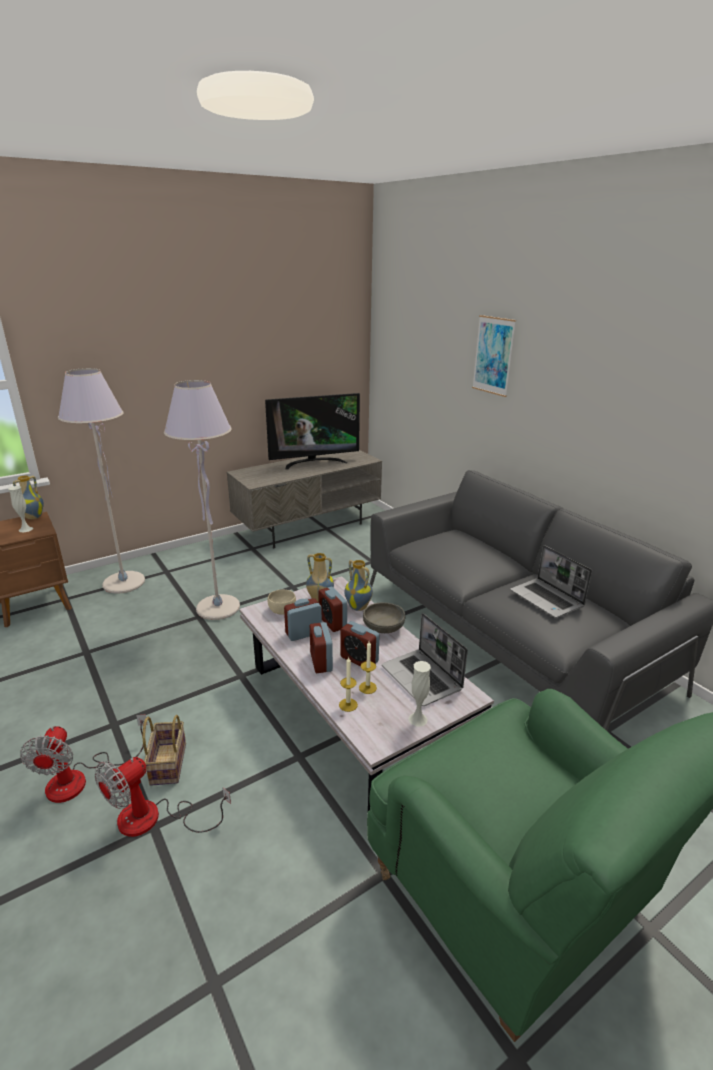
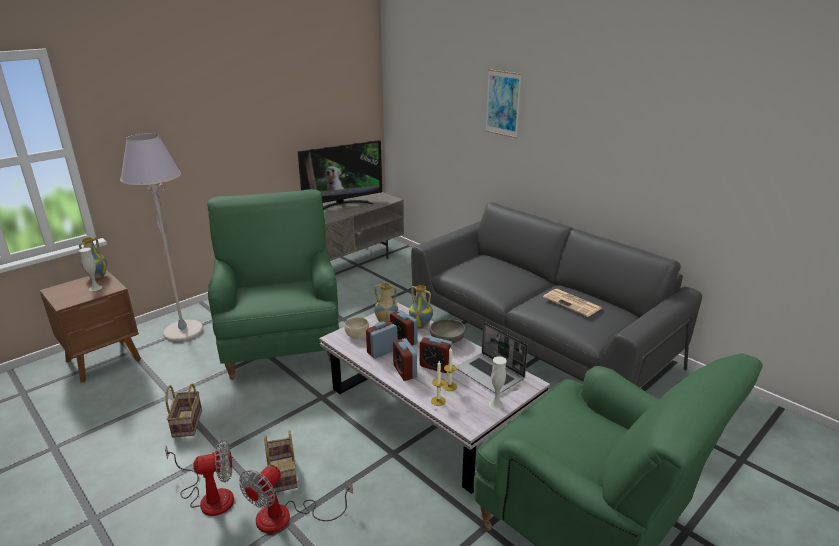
camera: 10 degrees left, 0 degrees up
(81, 779) = (209, 496): fan -> fan turned 90 degrees counterclockwise
(89, 686) = (186, 422): none -> basket
(218, 608) = (281, 344): grey floor lamp -> green armchair
(547, 599) = (573, 303): laptop -> newspaper

